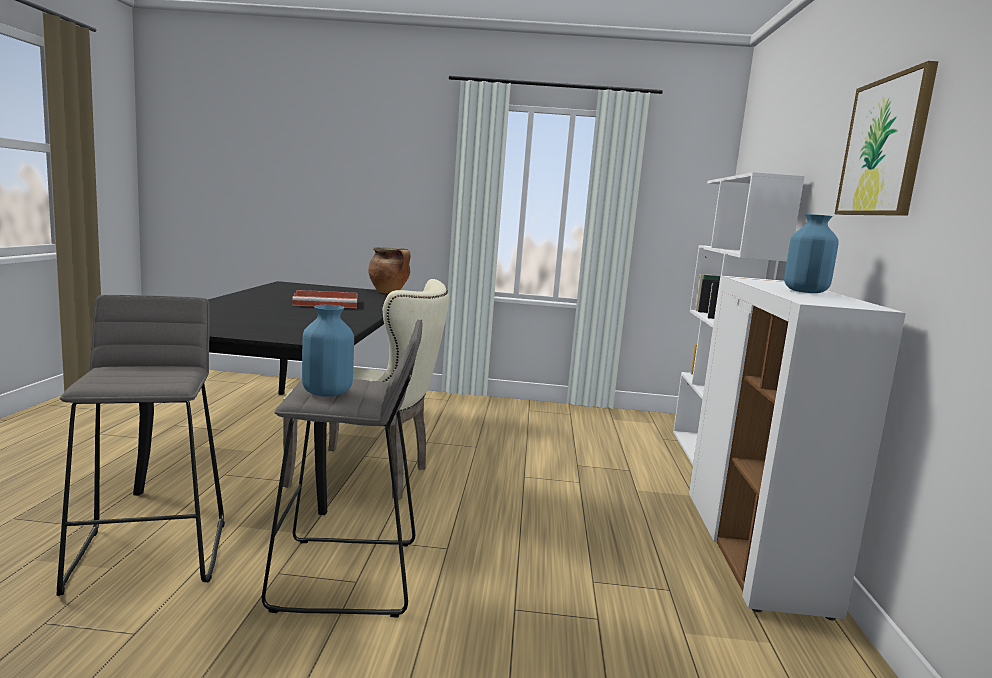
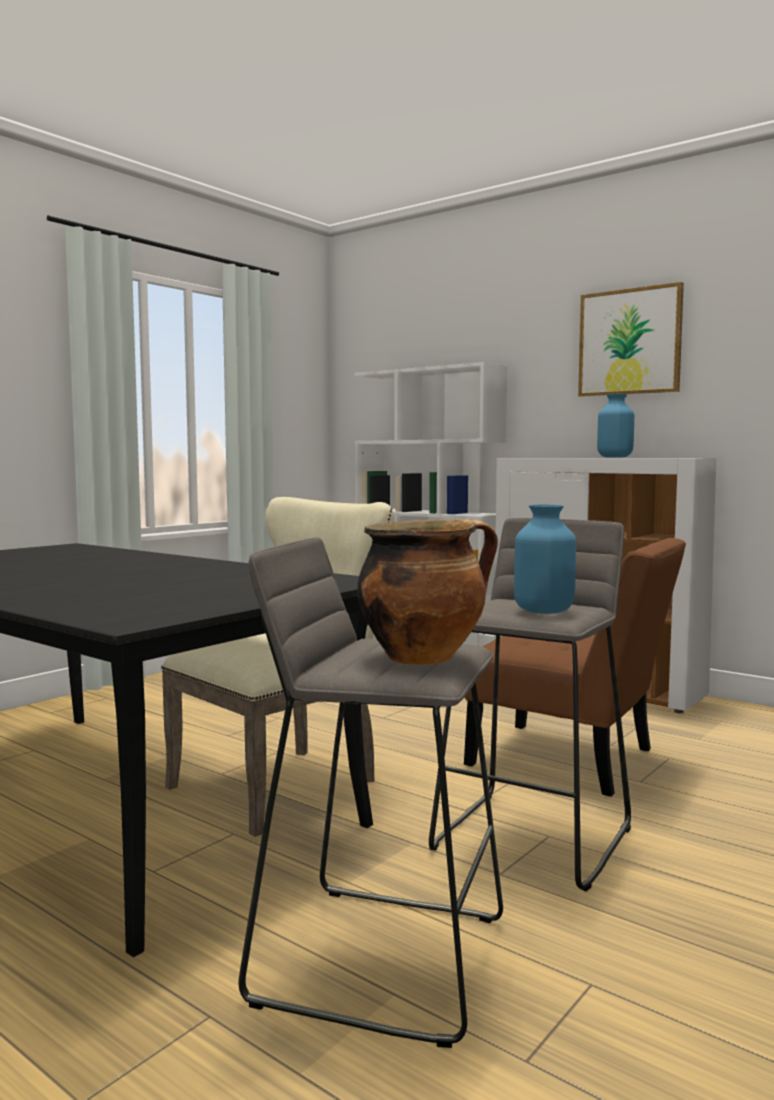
camera: 55 degrees left, 5 degrees down
(327, 303) = (91, 565): red tray -> none
(389, 292) = (50, 547): cooking pot -> cooking pot (424, 657)
(526, 567) = (571, 760): none -> brown chair

